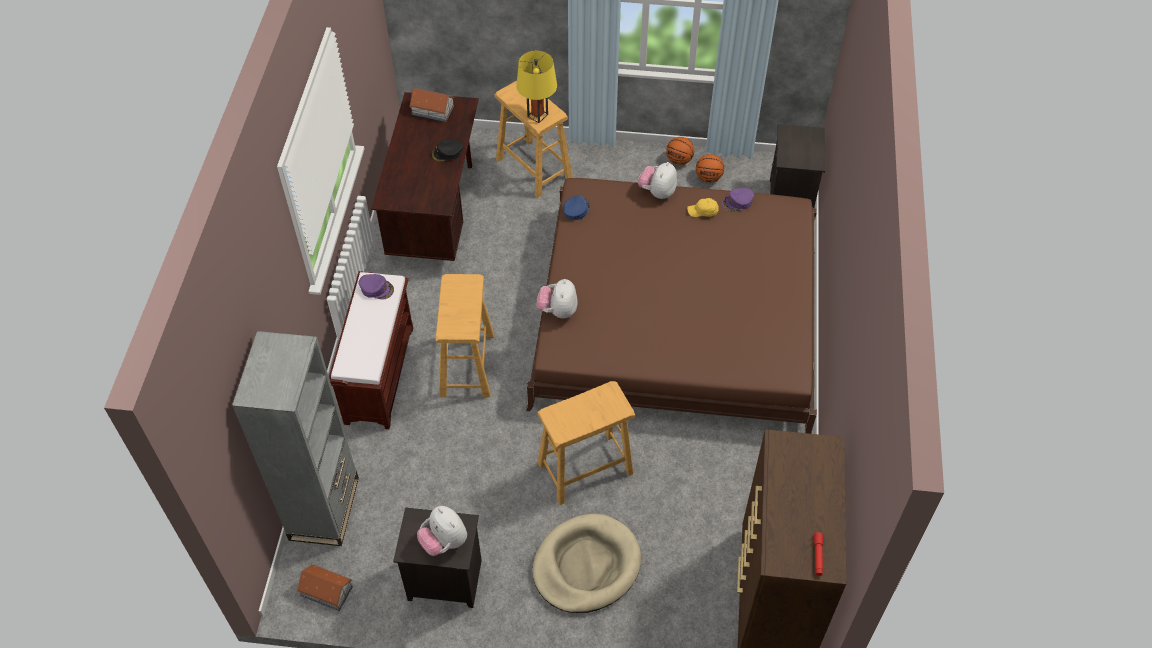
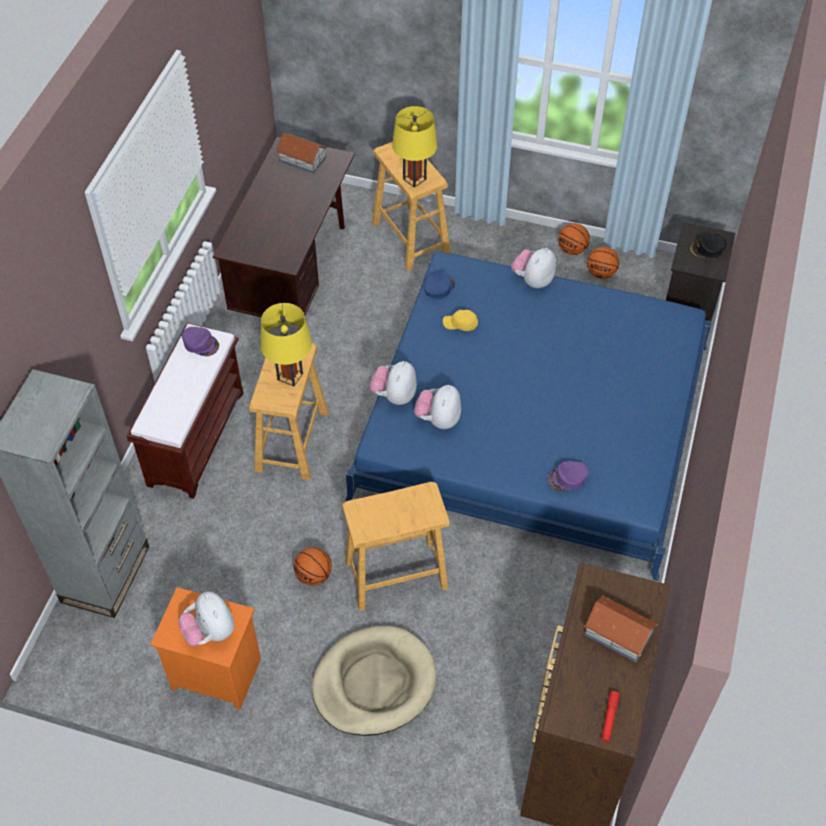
camera: 10 degrees right, 0 degrees up
(326, 590) = (88, 664): toy house -> toy house (617, 633)
(443, 581) = (214, 674): black nightstand -> orange nightstand
(447, 153) = (307, 207): black cap -> black cap (707, 249)
(466, 306) = (290, 376): none -> yellow table lamp
(512, 480) = (313, 575): none -> basketball
(601, 326) = (438, 419): none -> plush toy
(676, 316) = (533, 420): brown bed -> blue bed
(703, 211) = (579, 308): yellow cap -> yellow cap (460, 324)
(737, 202) = (621, 303): purple cap -> purple cap (567, 478)

